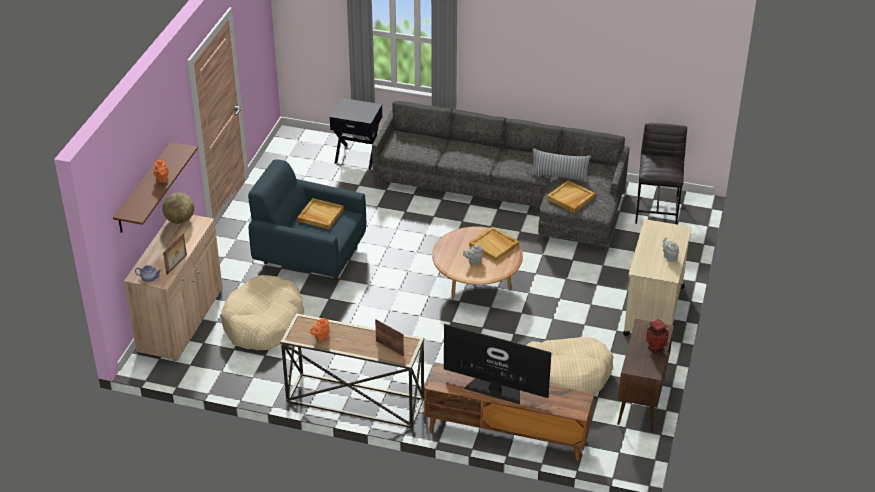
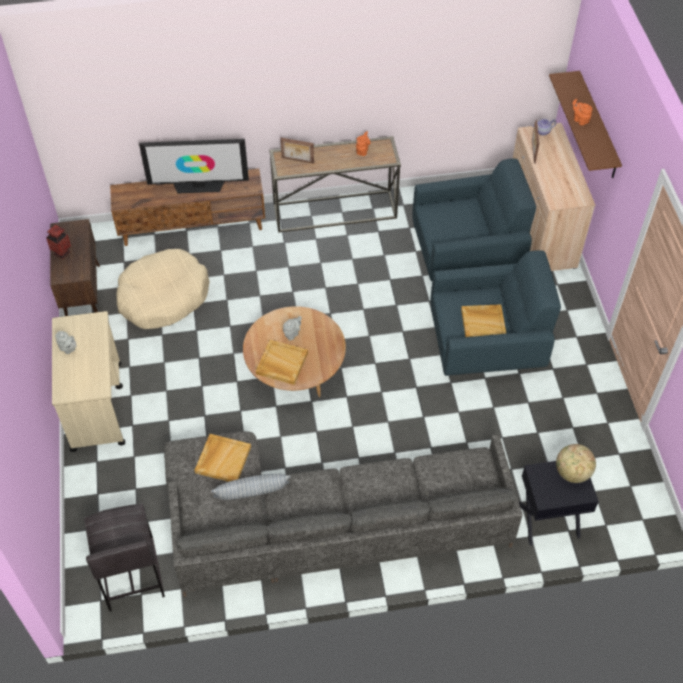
camera: 155 degrees right, 15 degrees up
(180, 220) = (577, 197): globe -> globe (572, 473)
(263, 323) = (467, 253): beige dog bed -> blue armchair

